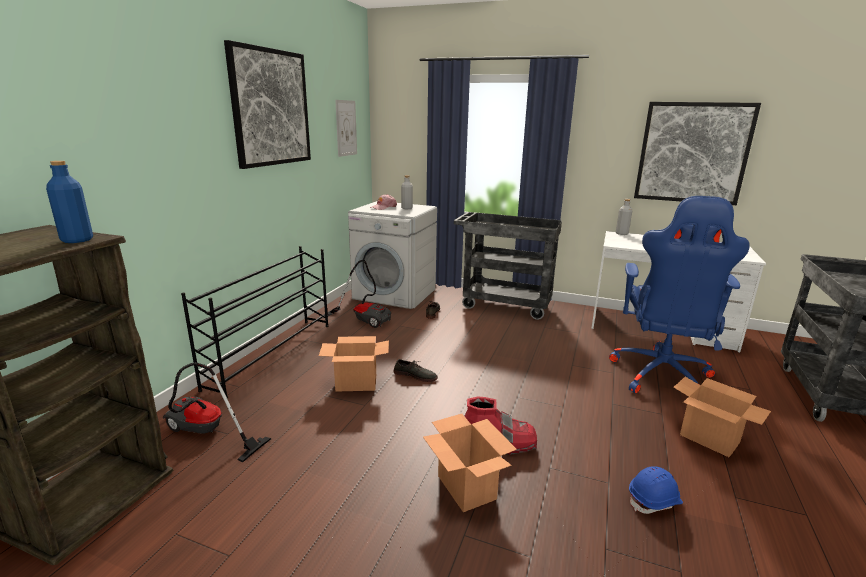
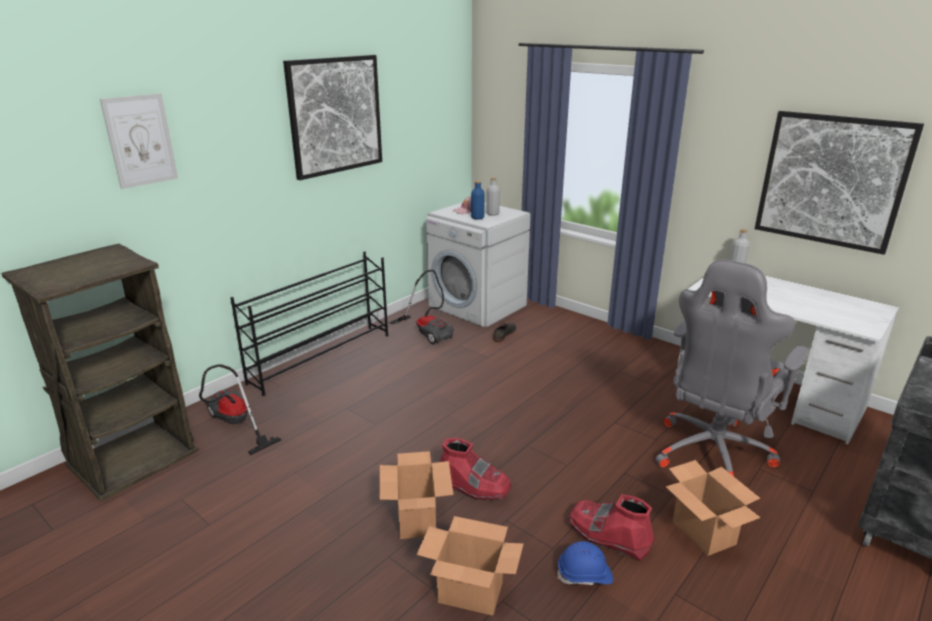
camera: 20 degrees right, 5 degrees up
(77, 240) = (124, 265): blue bottle -> blue bottle (477, 217)
(346, 128) = (434, 121): picture -> picture (140, 140)
(355, 383) = (379, 401): cardboard box -> cardboard box (469, 592)
(415, 375) = (440, 403): grey shoe -> none
(502, 307) = (587, 339): black cart -> none
(643, 459) = (608, 536): none -> red boot
(660, 371) = (715, 448): blue office chair -> grey office chair

